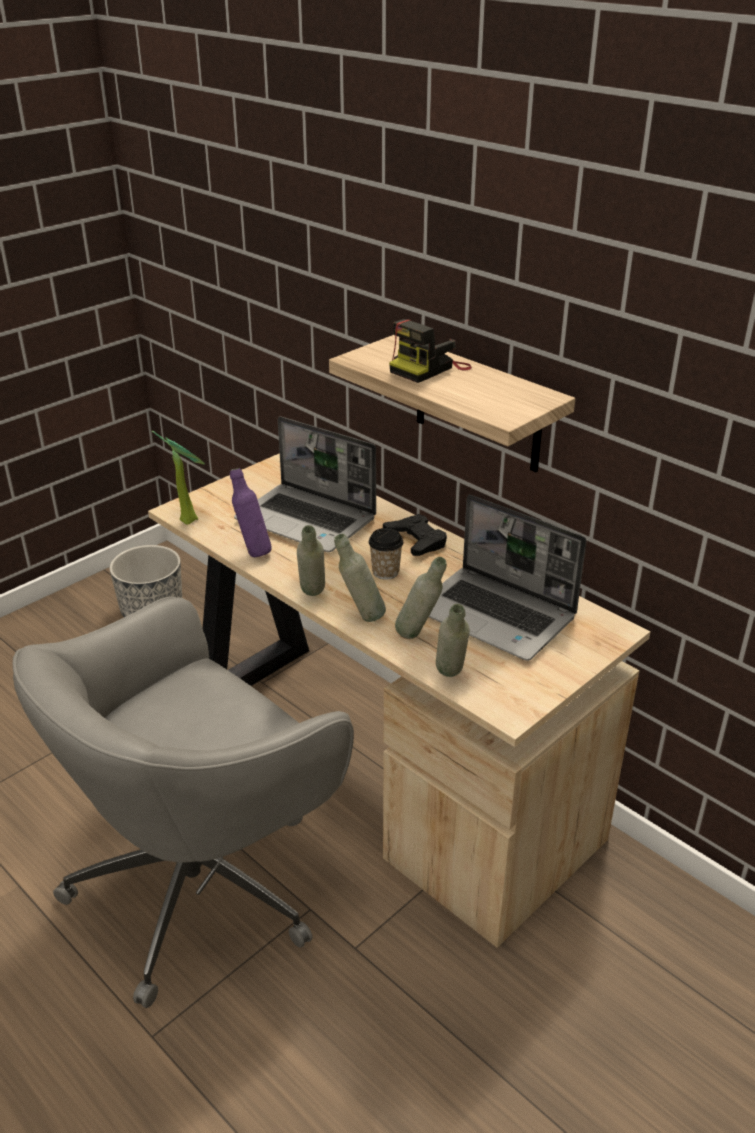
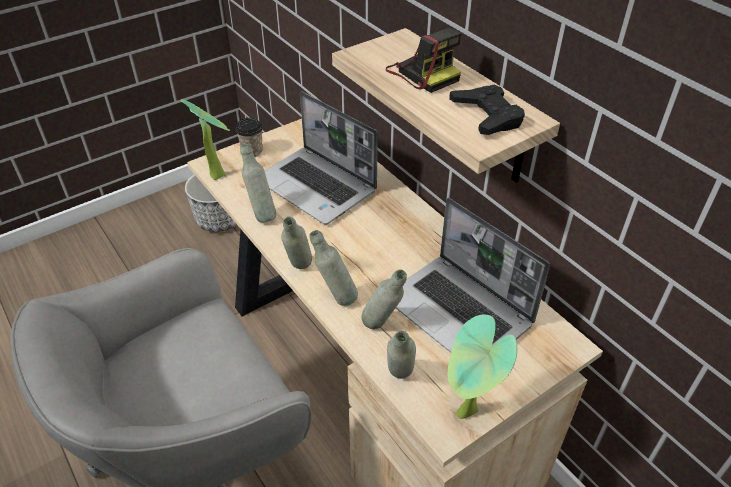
camera: 10 degrees right, 10 degrees up
(253, 551) = (261, 215): purple bottle -> grey bottle
(385, 572) = (370, 251): cup -> cup (252, 151)
(416, 540) = (406, 219): black game controller -> black game controller (487, 115)
(428, 369) = (422, 73): camera -> camera turned 90 degrees counterclockwise
(528, 699) = (467, 416): none -> potted plant

